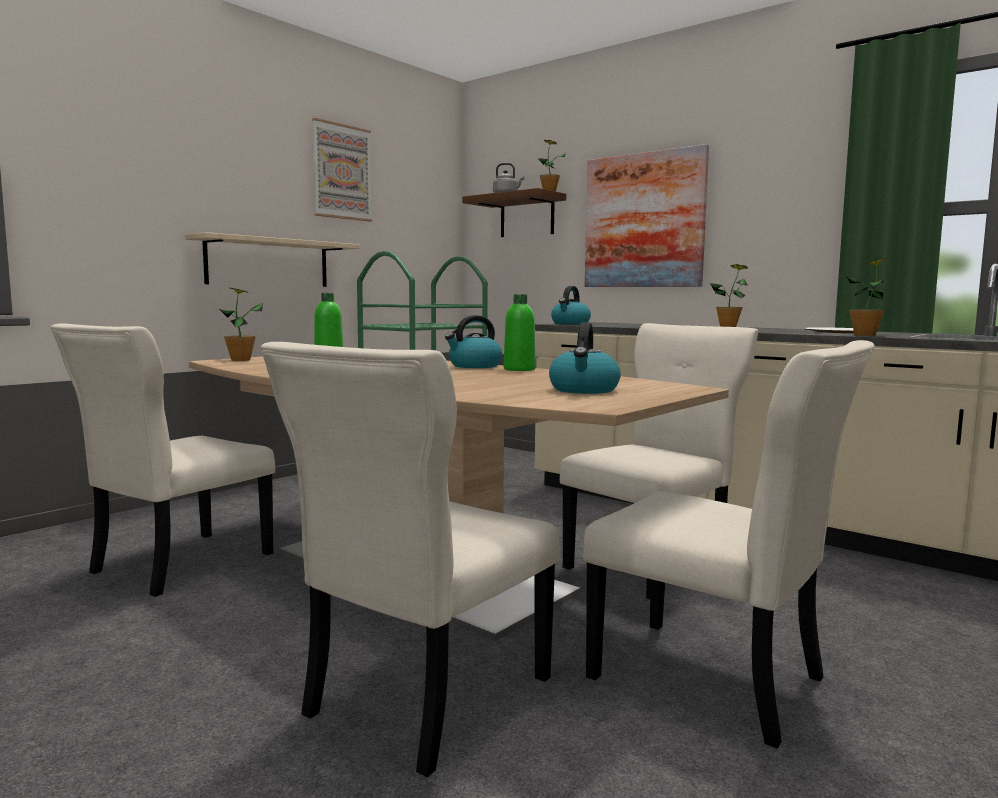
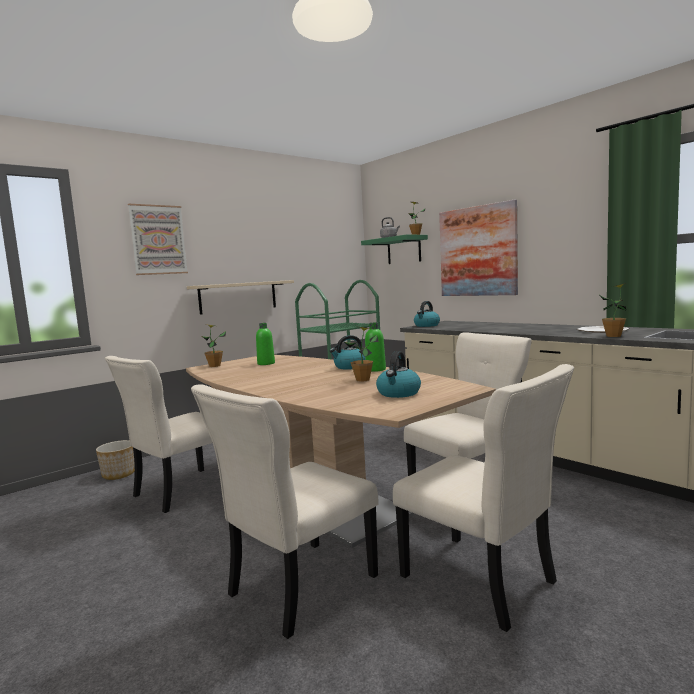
camera: 10 degrees right, 0 degrees up
(54, 541) = (118, 474): none -> planter
(342, 172) = (282, 234): picture -> picture (158, 240)
(527, 216) = (404, 250): brown shelf -> green shelf
(727, 327) = (530, 326): potted plant -> potted plant (363, 380)

